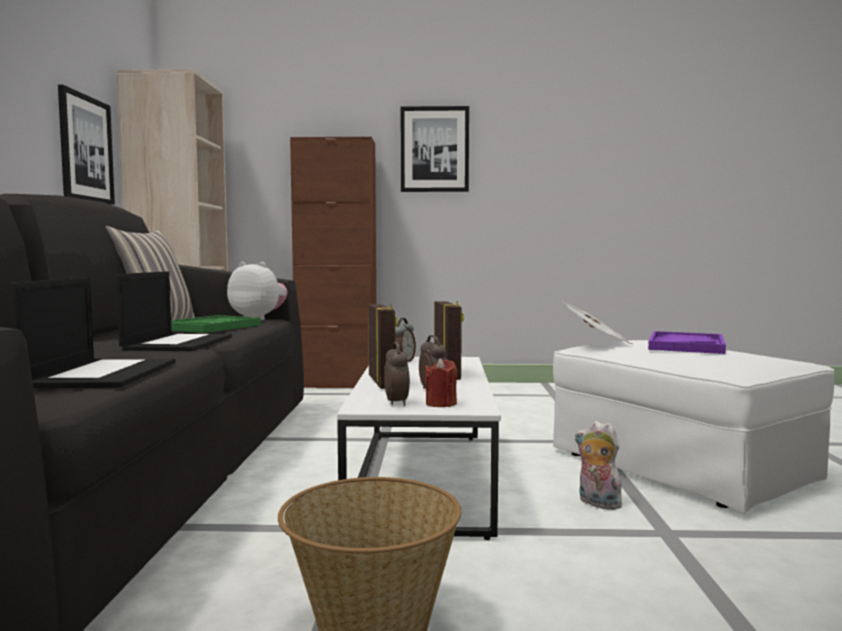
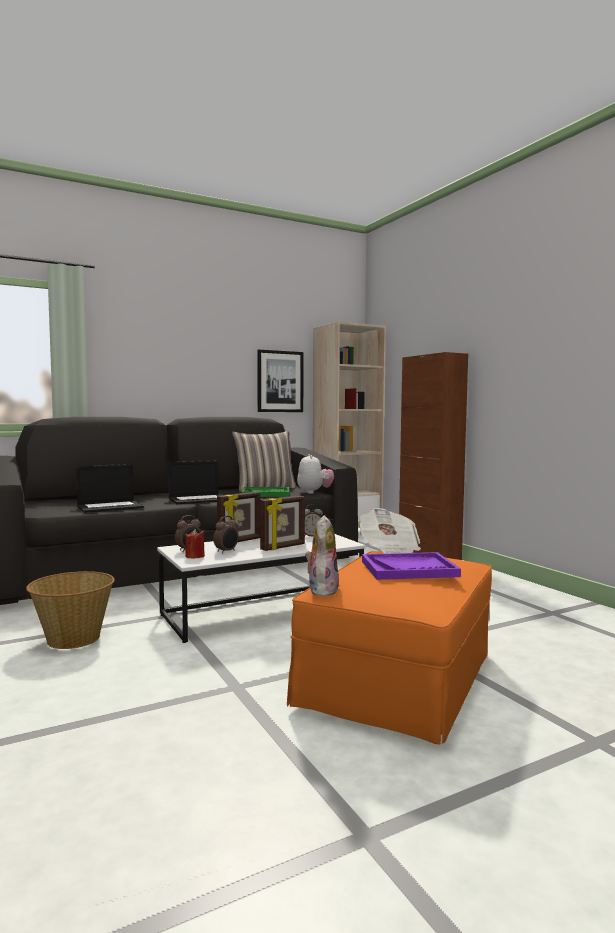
camera: 60 degrees right, 0 degrees up
(434, 149) = (510, 355): picture -> none
(597, 503) = (270, 661): plush toy -> plush toy (321, 590)
(678, 465) = (399, 680): white ottoman -> orange ottoman

